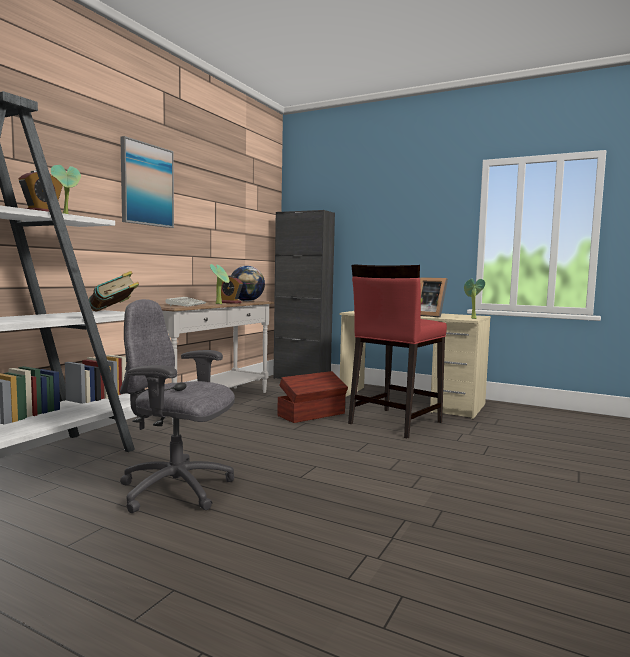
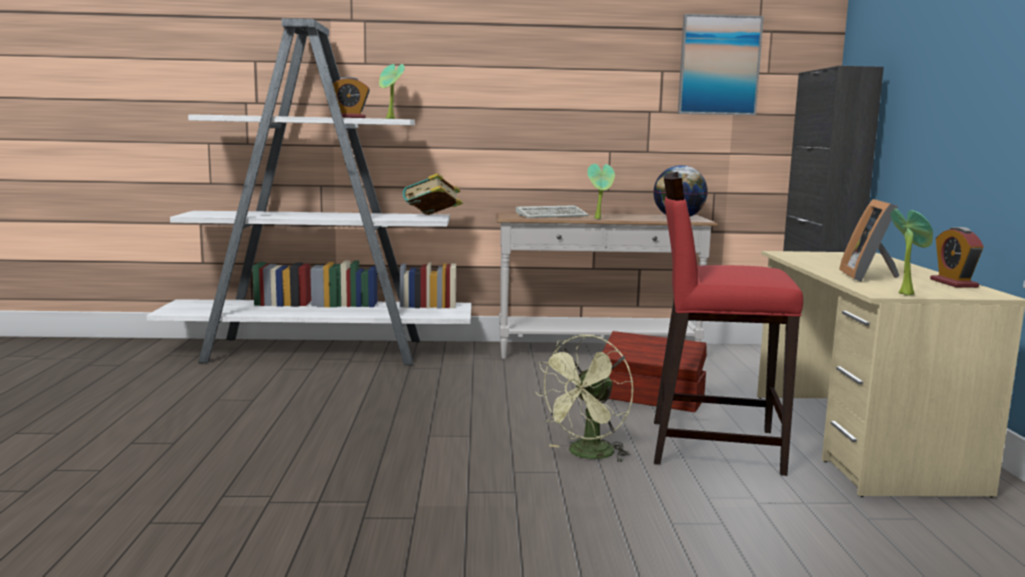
camera: 60 degrees right, 5 degrees up
(147, 185) = (529, 65): picture -> picture (719, 65)
(177, 490) = (341, 401): grey office chair -> none
(229, 302) = (627, 218): alarm clock -> alarm clock (953, 283)
(381, 447) = (587, 455): none -> green fan

